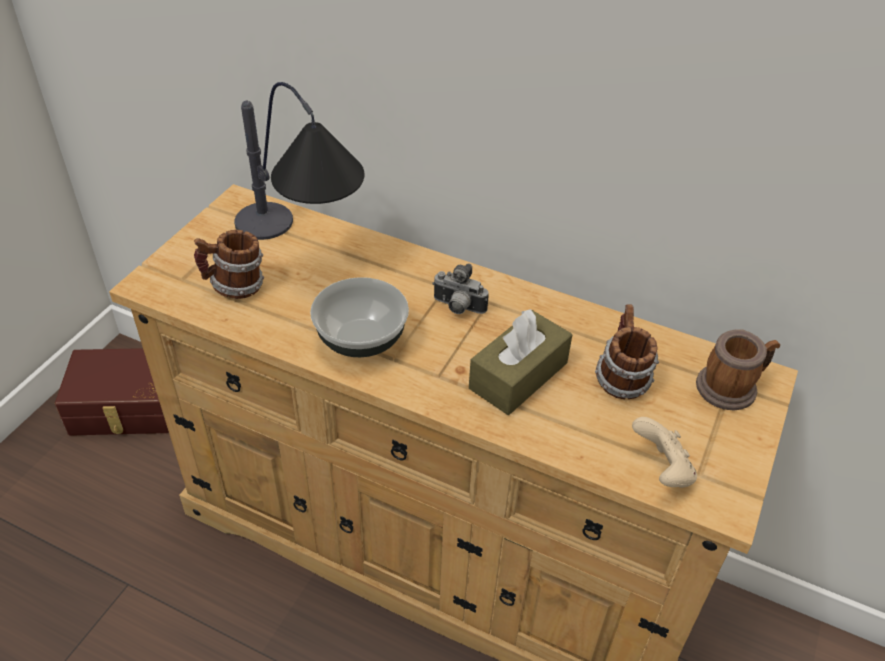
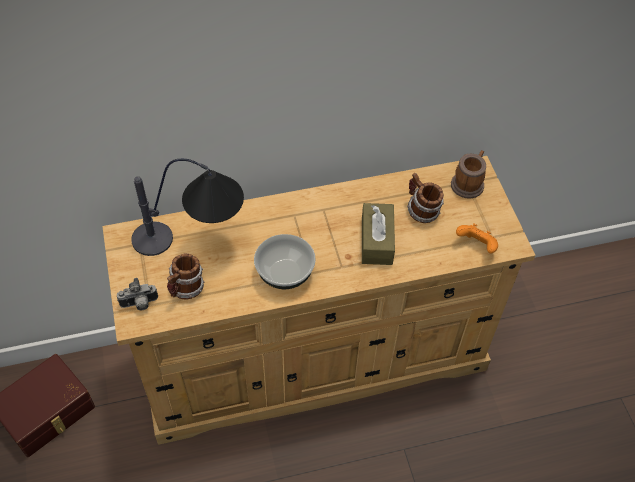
camera: 40 degrees left, 10 degrees up
(457, 308) = (312, 223): camera -> camera (139, 304)
(662, 470) = (476, 245): beige game controller -> orange game controller

